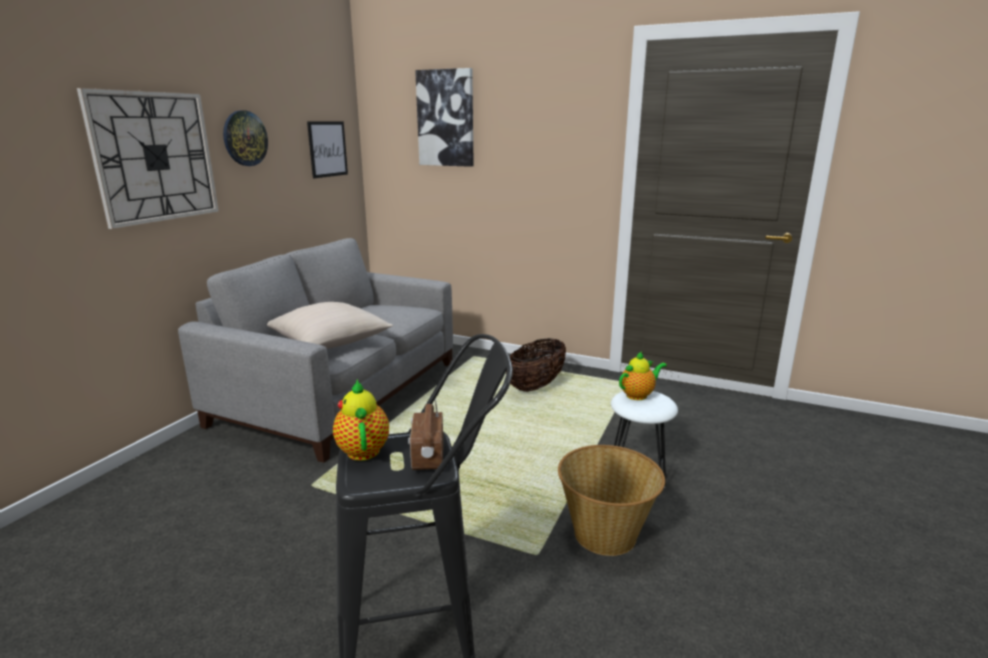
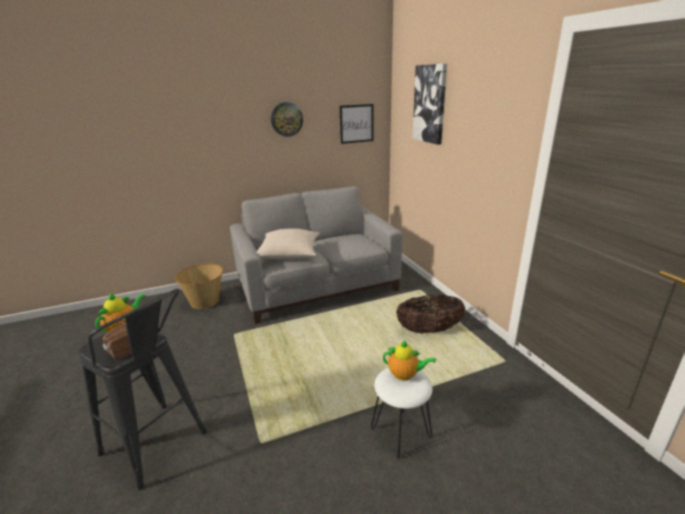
camera: 45 degrees right, 5 degrees up
(154, 157) = (224, 132): wall clock -> none
(605, 533) = (312, 460): basket -> basket (205, 301)

